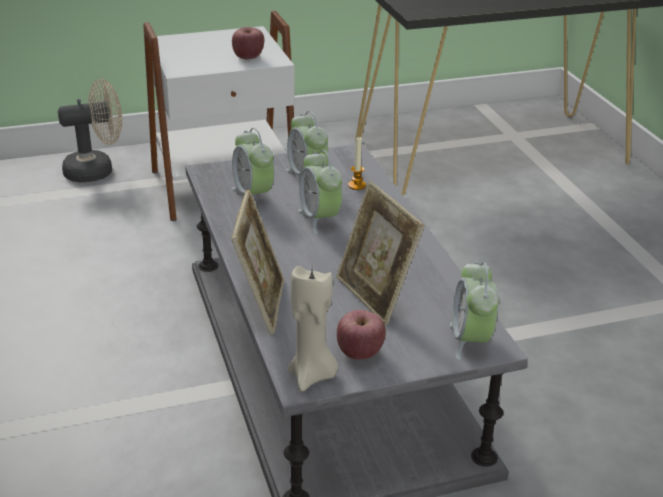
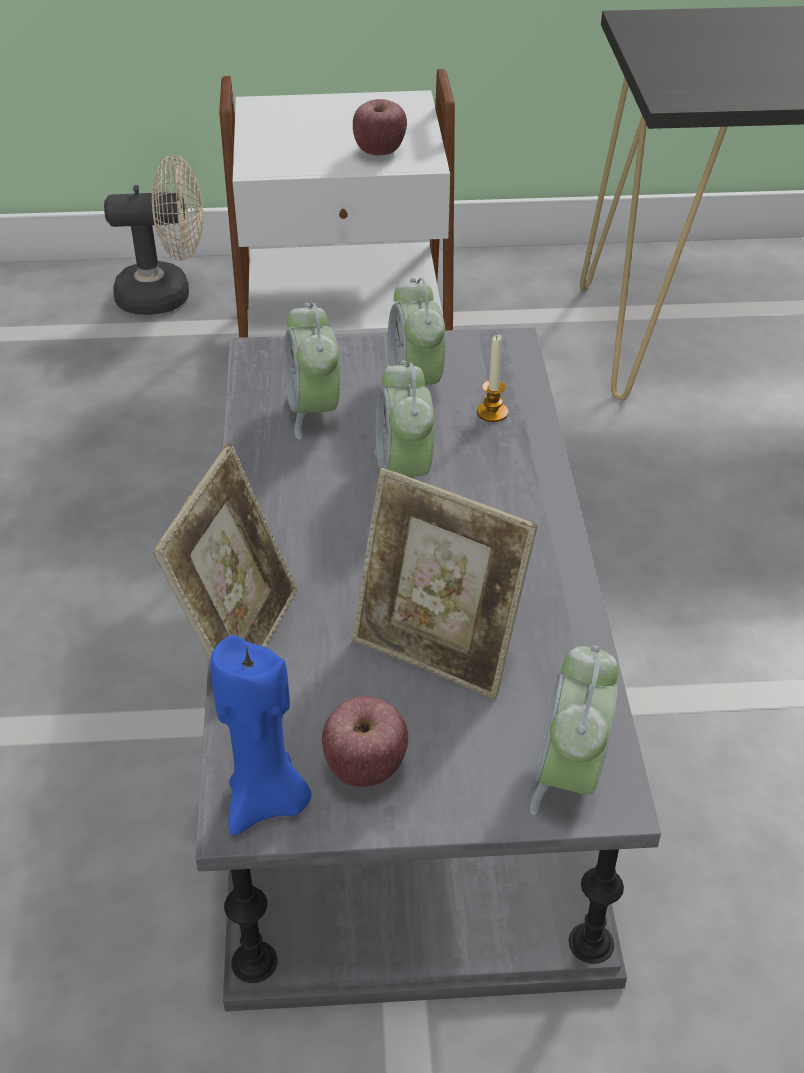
camera: 15 degrees right, 10 degrees up
(312, 375) = (267, 801): beige candle -> blue candle
(375, 296) = (437, 649): picture frame -> picture frame turned 45 degrees counterclockwise

